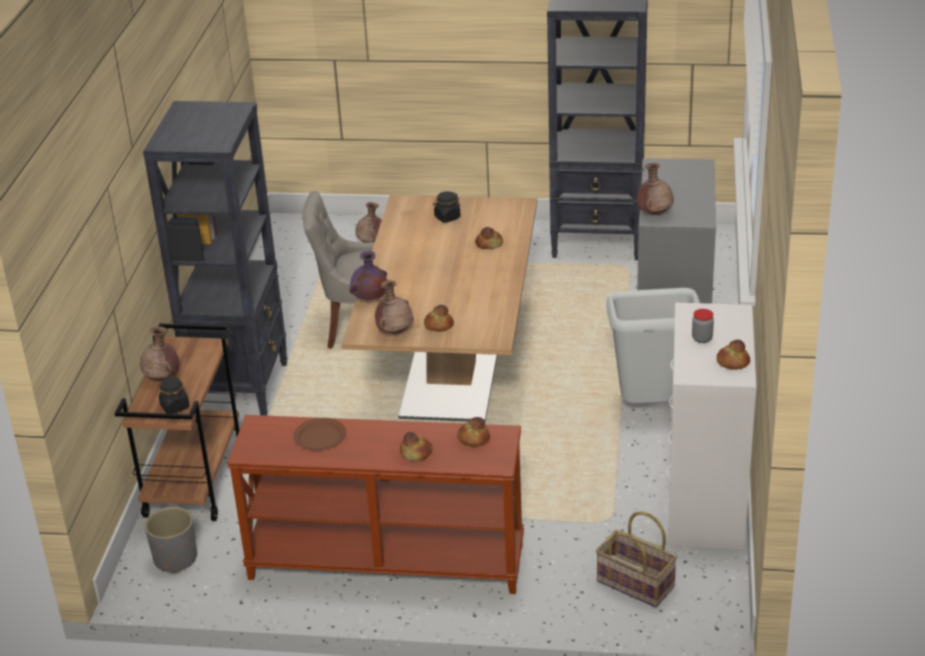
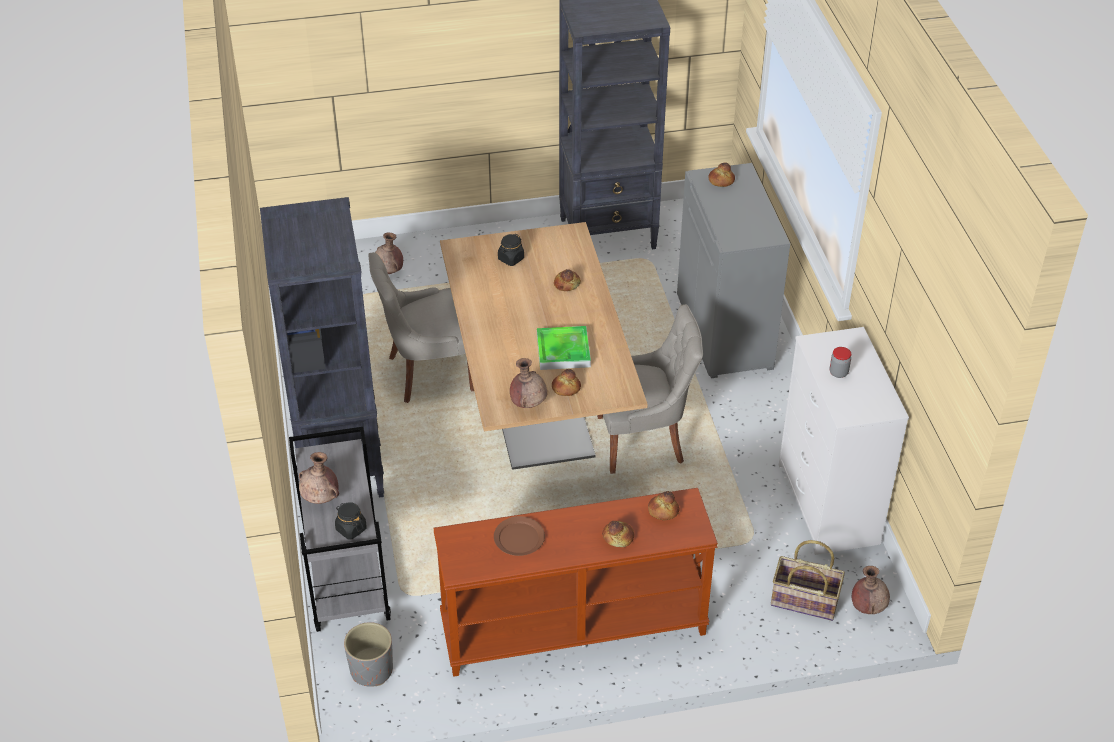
camera: 20 degrees left, 10 degrees up
(194, 480) = (346, 579): brown cart -> grey cart
(369, 299) = (484, 369): purple vase -> none
(454, 296) = (563, 351): none -> tray
(540, 416) = (643, 441): none -> grey chair
(652, 406) = (738, 410): grey trash can -> none
(654, 213) = (728, 235): brown vase -> brown vase (868, 606)
(732, 362) = (877, 394): bread -> bread (721, 181)

